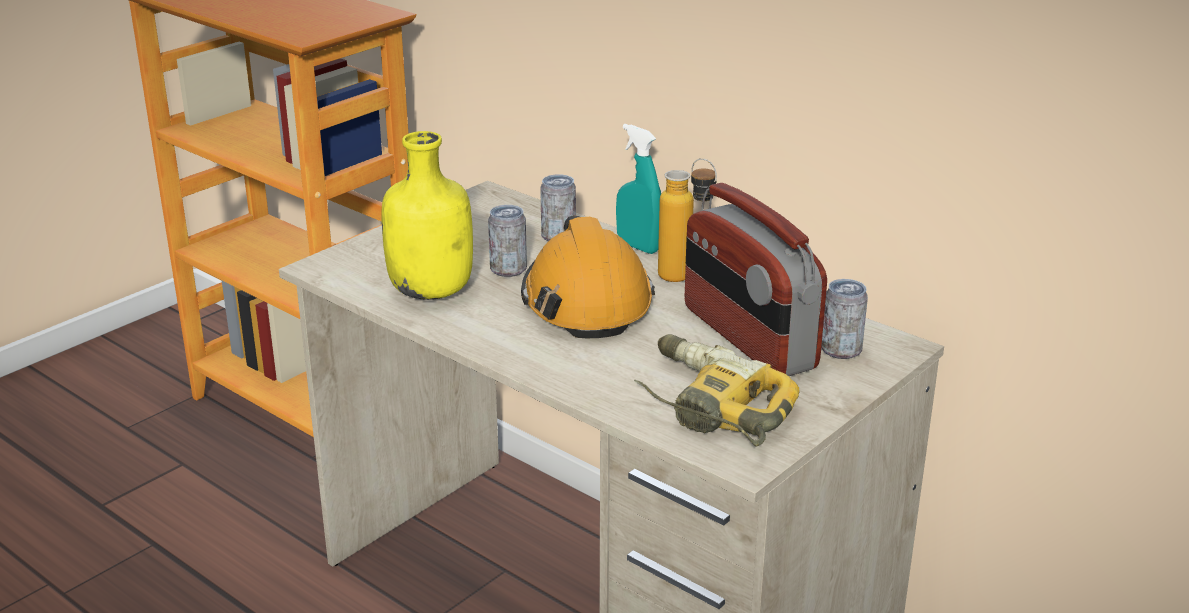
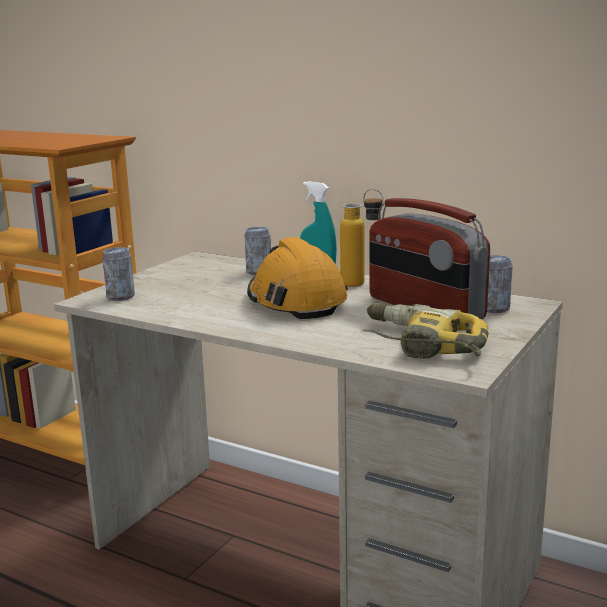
camera: 10 degrees left, 10 degrees down
(433, 291) = (179, 305): yellow bottle -> none
(508, 269) = (230, 290): can -> can (120, 297)

